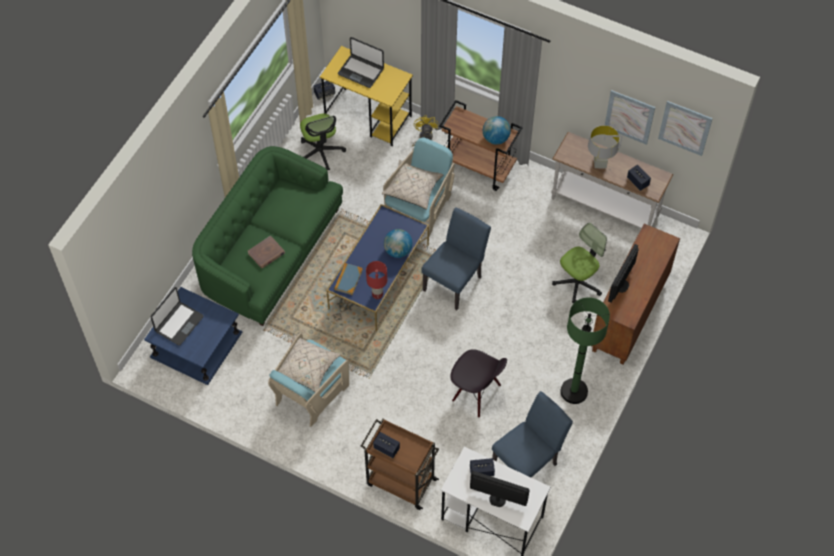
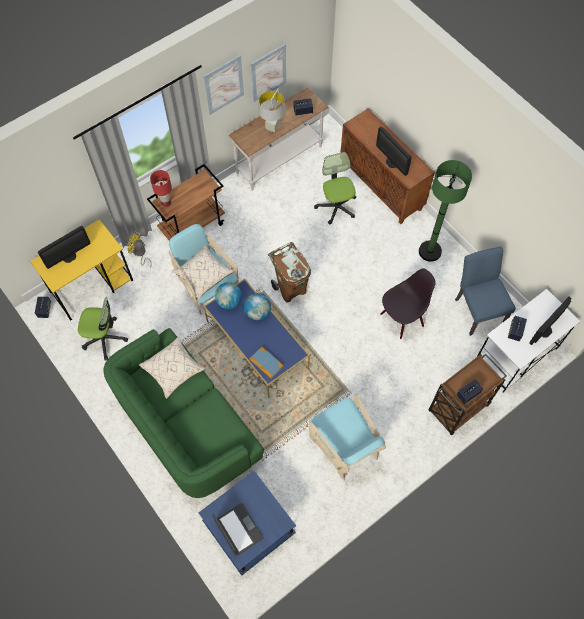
camera: 65 degrees left, 5 degrees up
(266, 253) = (209, 418): brown book -> none
(306, 368) = (340, 433): beige pillow -> beige pillow (173, 370)
(361, 71) = (69, 257): laptop -> monitor
(377, 294) = (292, 346): red table lamp -> red table lamp (165, 203)
(455, 280) = (291, 289): blue chair -> brown trash can
(495, 138) = (201, 188): globe -> globe (229, 301)
(685, 127) = (308, 38): picture -> picture (223, 85)

